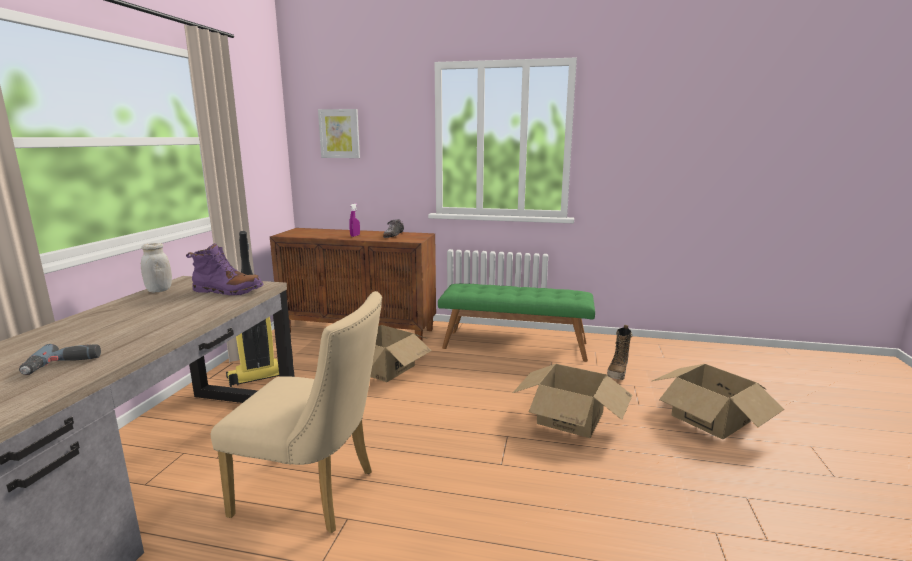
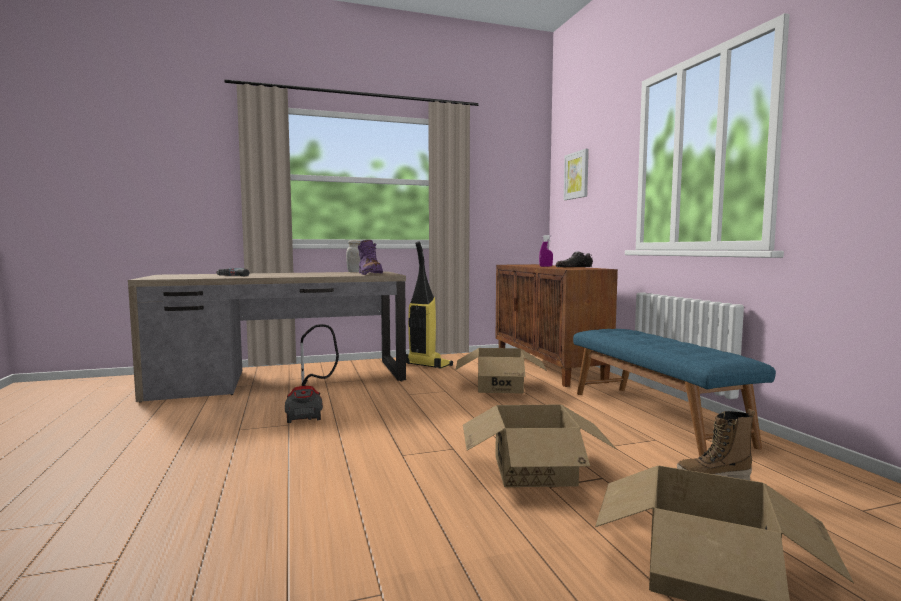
camera: 60 degrees right, 10 degrees down
(315, 494) = (308, 411): beige chair -> vacuum cleaner
(515, 345) = (656, 416): green bench -> blue bench

